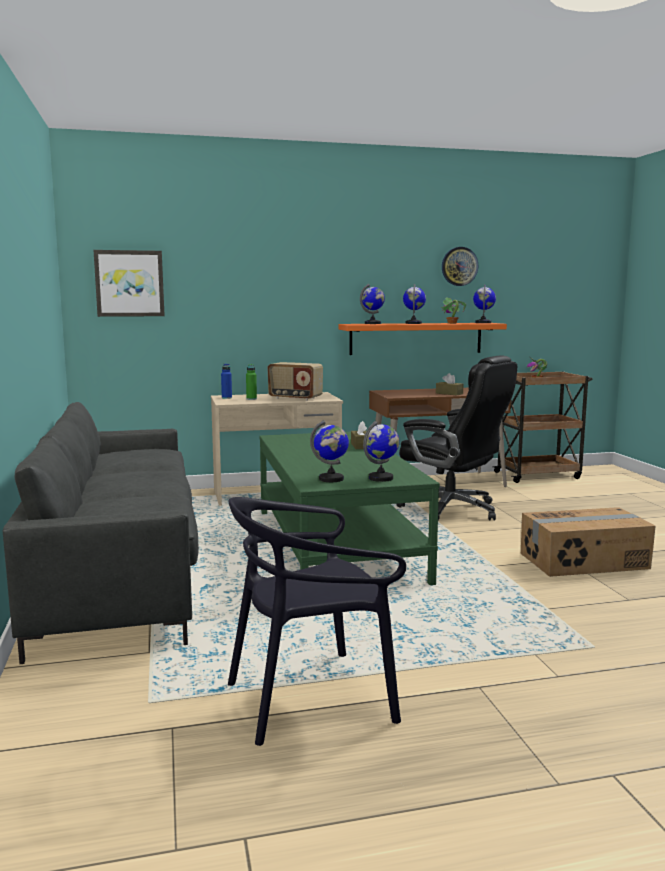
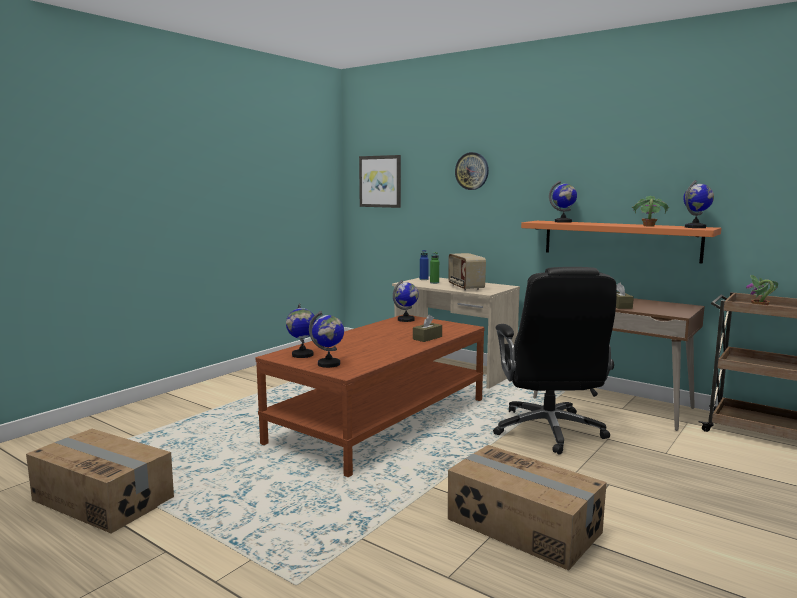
camera: 50 degrees right, 0 degrees up
(122, 569) = (246, 388): grey sofa -> none
(311, 698) = (104, 498): black chair -> cardboard box
(335, 544) = (381, 420): green coffee table -> brown coffee table
(413, 323) = (605, 224): globe -> globe (406, 320)
(459, 266) = (679, 158): wall clock -> wall clock (472, 171)

